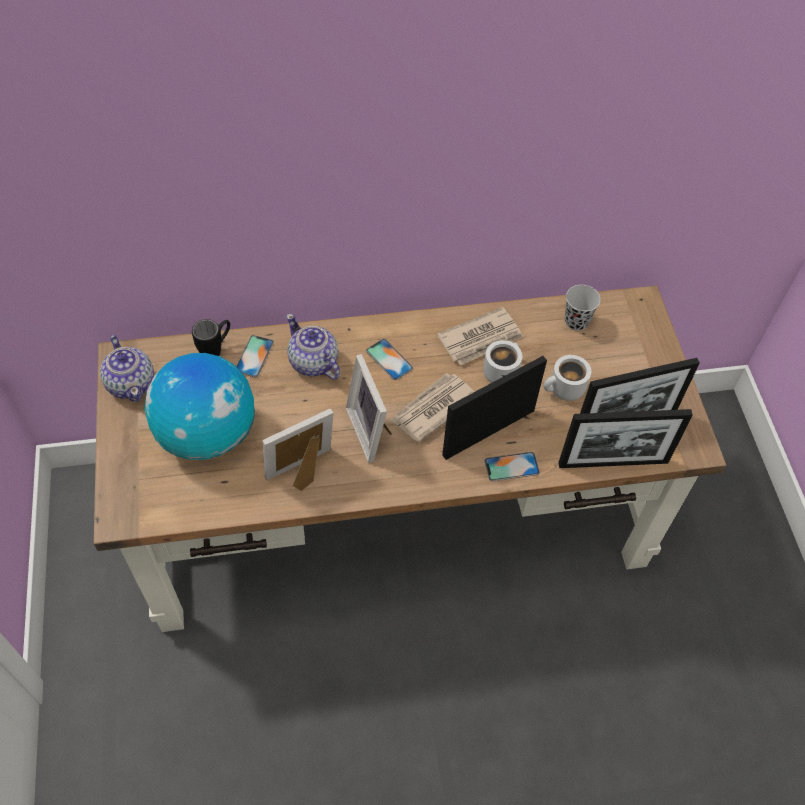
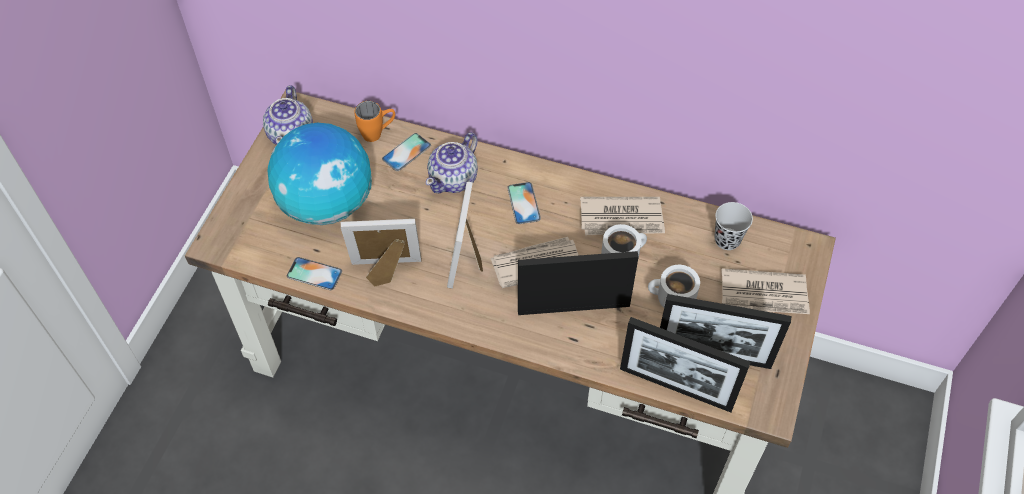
camera: 30 degrees right, 0 degrees up
(216, 349) = (378, 133): black mug -> orange mug
(313, 363) = (454, 179): teapot -> teapot turned 135 degrees counterclockwise
(511, 466) = (575, 348): phone -> phone (314, 274)
(633, 355) = (764, 295): none -> newspaper

